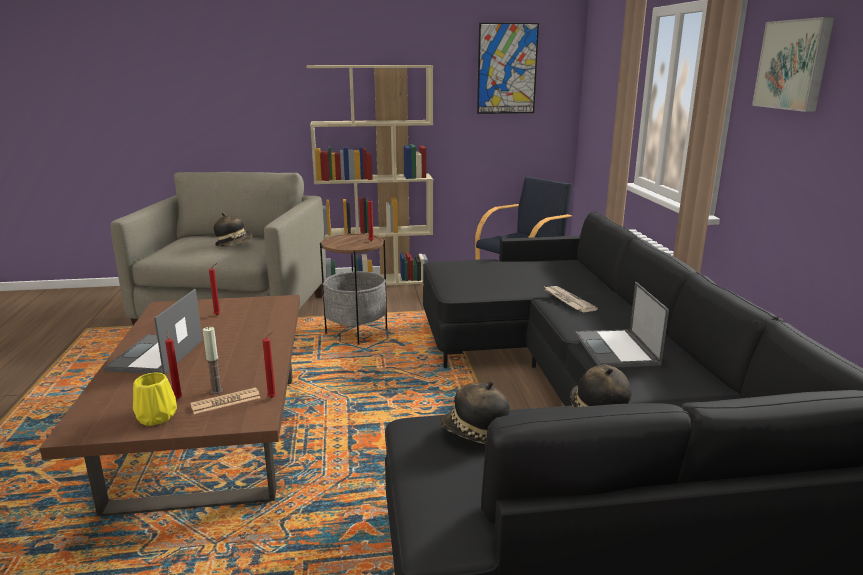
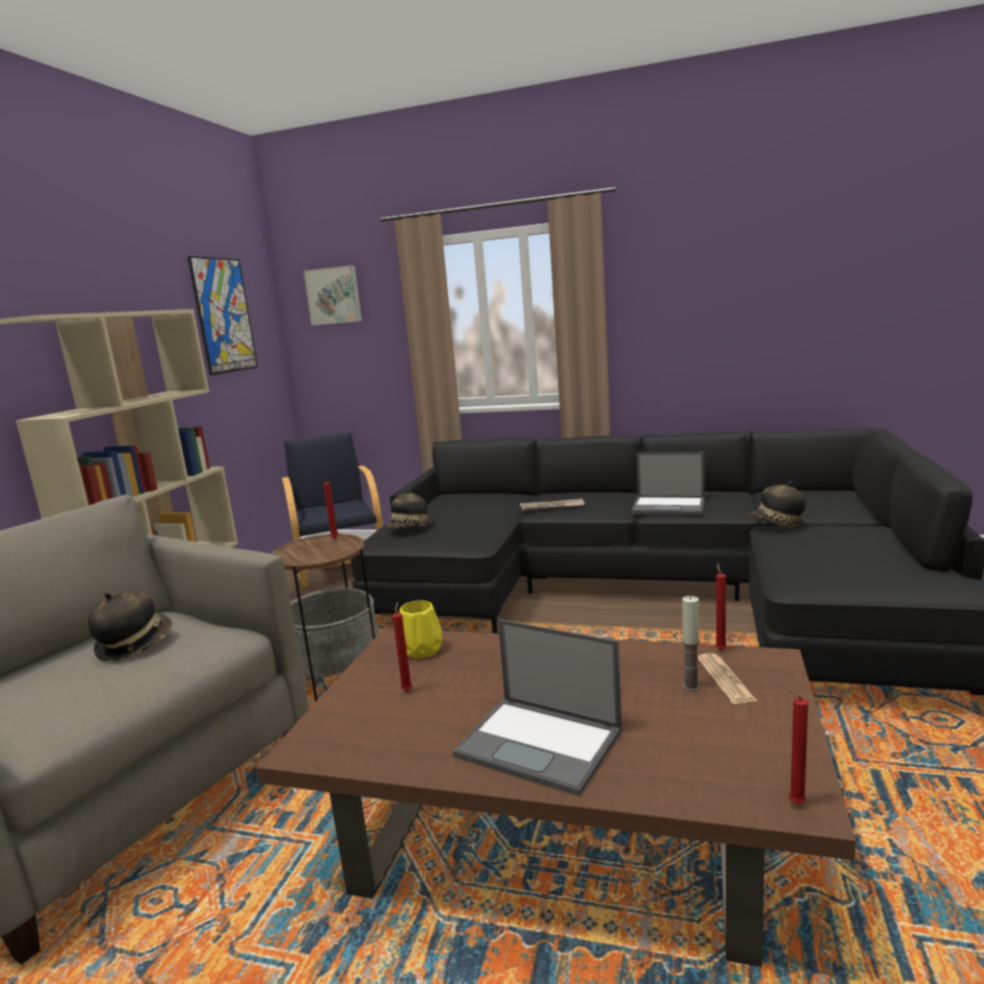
camera: 65 degrees left, 5 degrees down
(157, 417) = (763, 730): yellow vase -> yellow vase (422, 650)
(178, 398) = (705, 715): red candle -> red candle (794, 804)
(474, 435) = (817, 563): hat -> hat (410, 529)
(794, 65) = (651, 268): picture -> picture (334, 295)

